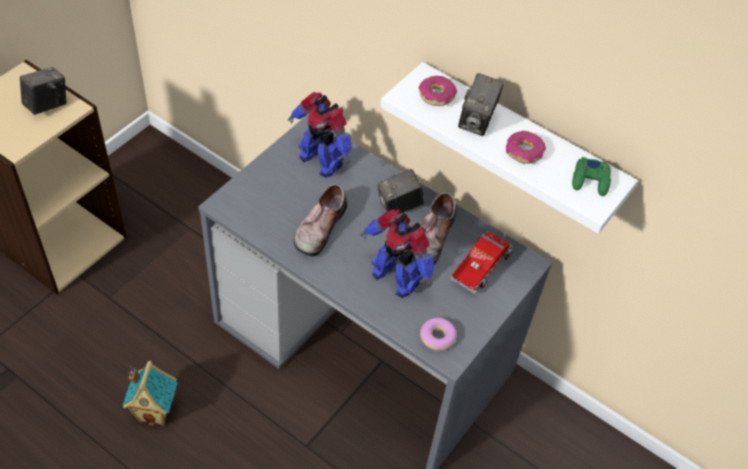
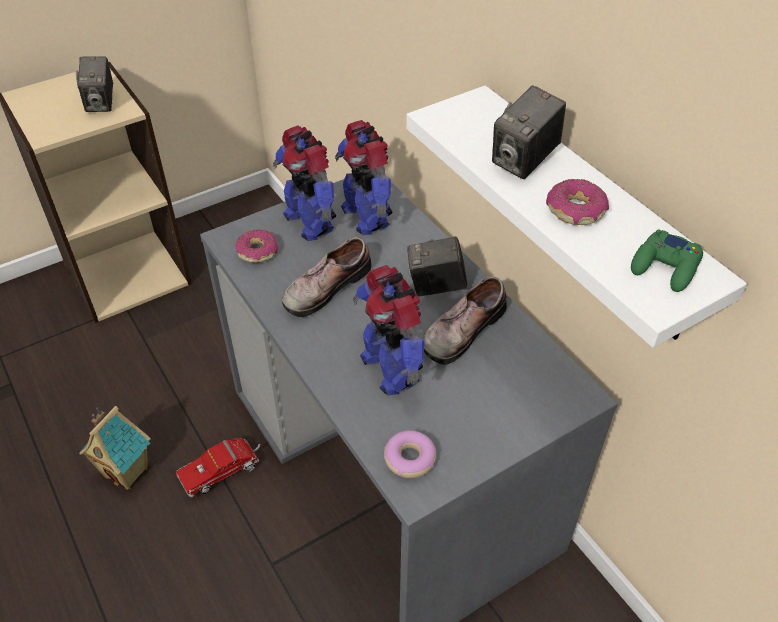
camera: 25 degrees right, 5 degrees down
(47, 105) = (101, 103): camera -> camera turned 105 degrees clockwise
(280, 175) = (309, 221): none -> toy robot
(436, 95) = (483, 123): donut -> donut (257, 251)
(482, 265) = (514, 381): toy truck -> toy truck (223, 470)

